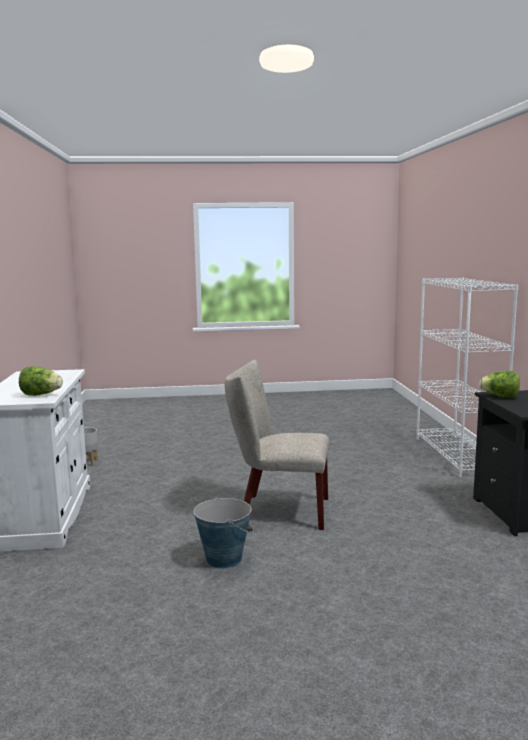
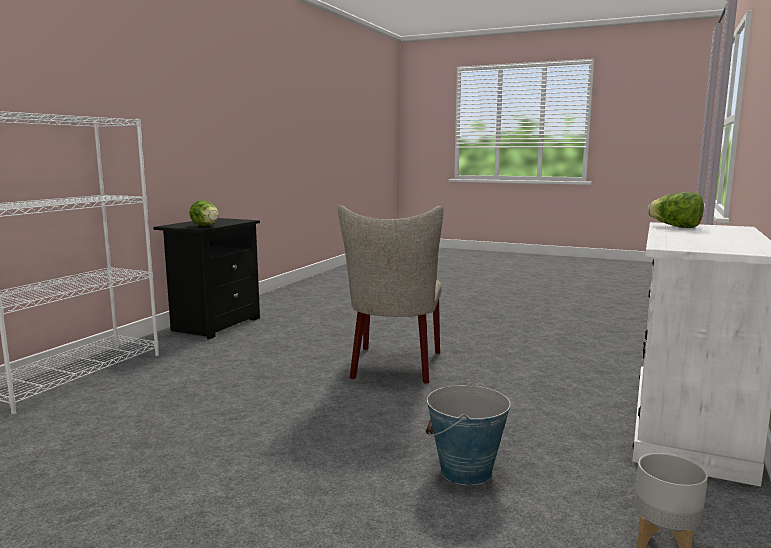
camera: 150 degrees left, 0 degrees up
(224, 559) = (485, 346): bucket -> bucket (466, 472)
(278, 510) = (394, 367): beige chair -> beige chair turned 60 degrees clockwise

